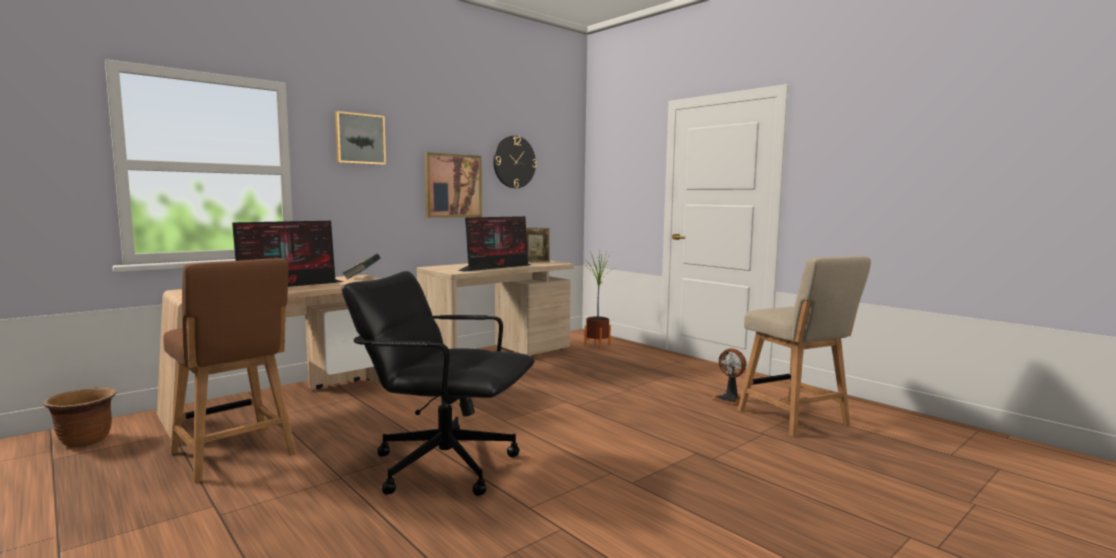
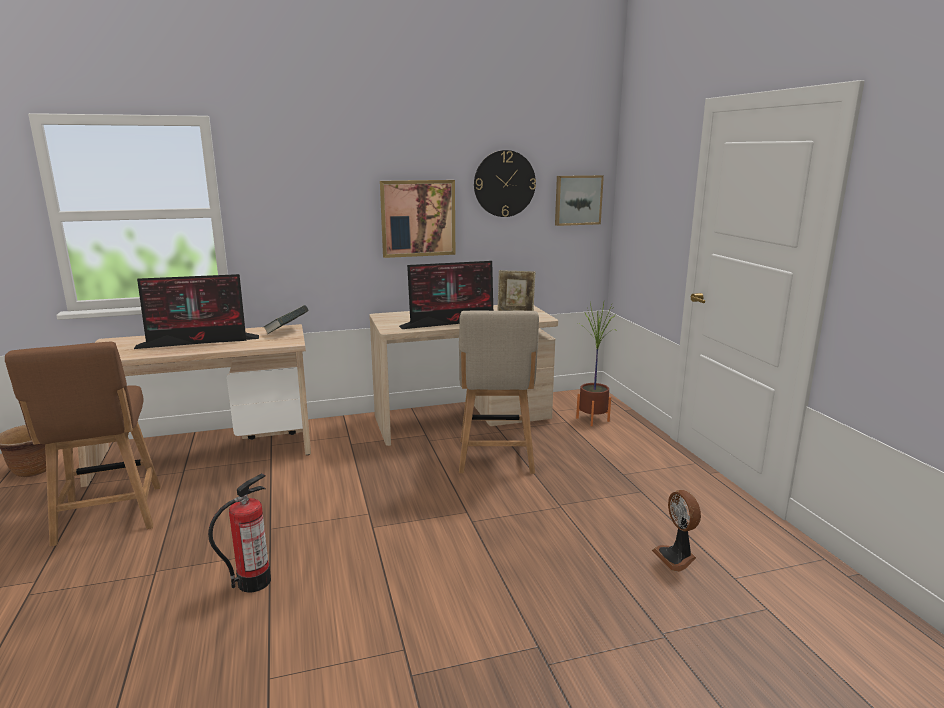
camera: 25 degrees right, 10 degrees up
(359, 139) = (298, 171): picture -> picture (577, 200)
(444, 464) = (254, 582): black office chair -> fire extinguisher
(796, 419) = (743, 620): beige chair -> beige chair (495, 458)

